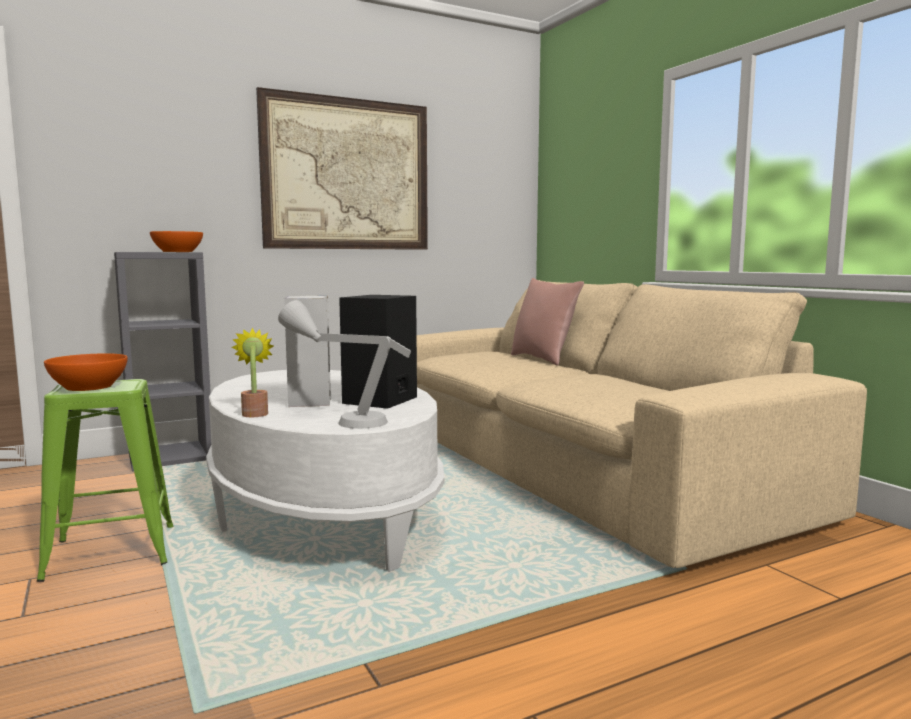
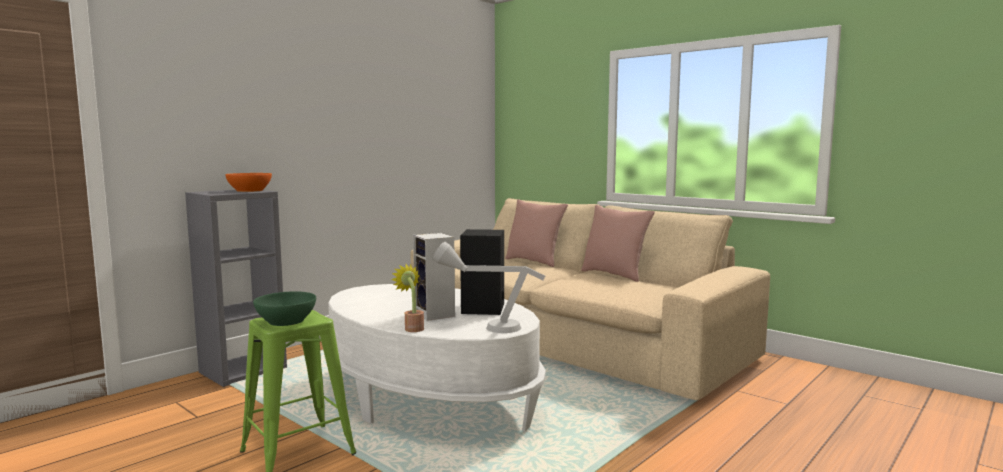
camera: 20 degrees left, 0 degrees up
(89, 387) = (286, 321): orange bowl -> green bowl
(347, 174) = (365, 117): picture -> none
(626, 378) = (614, 275): none -> pink pillow

